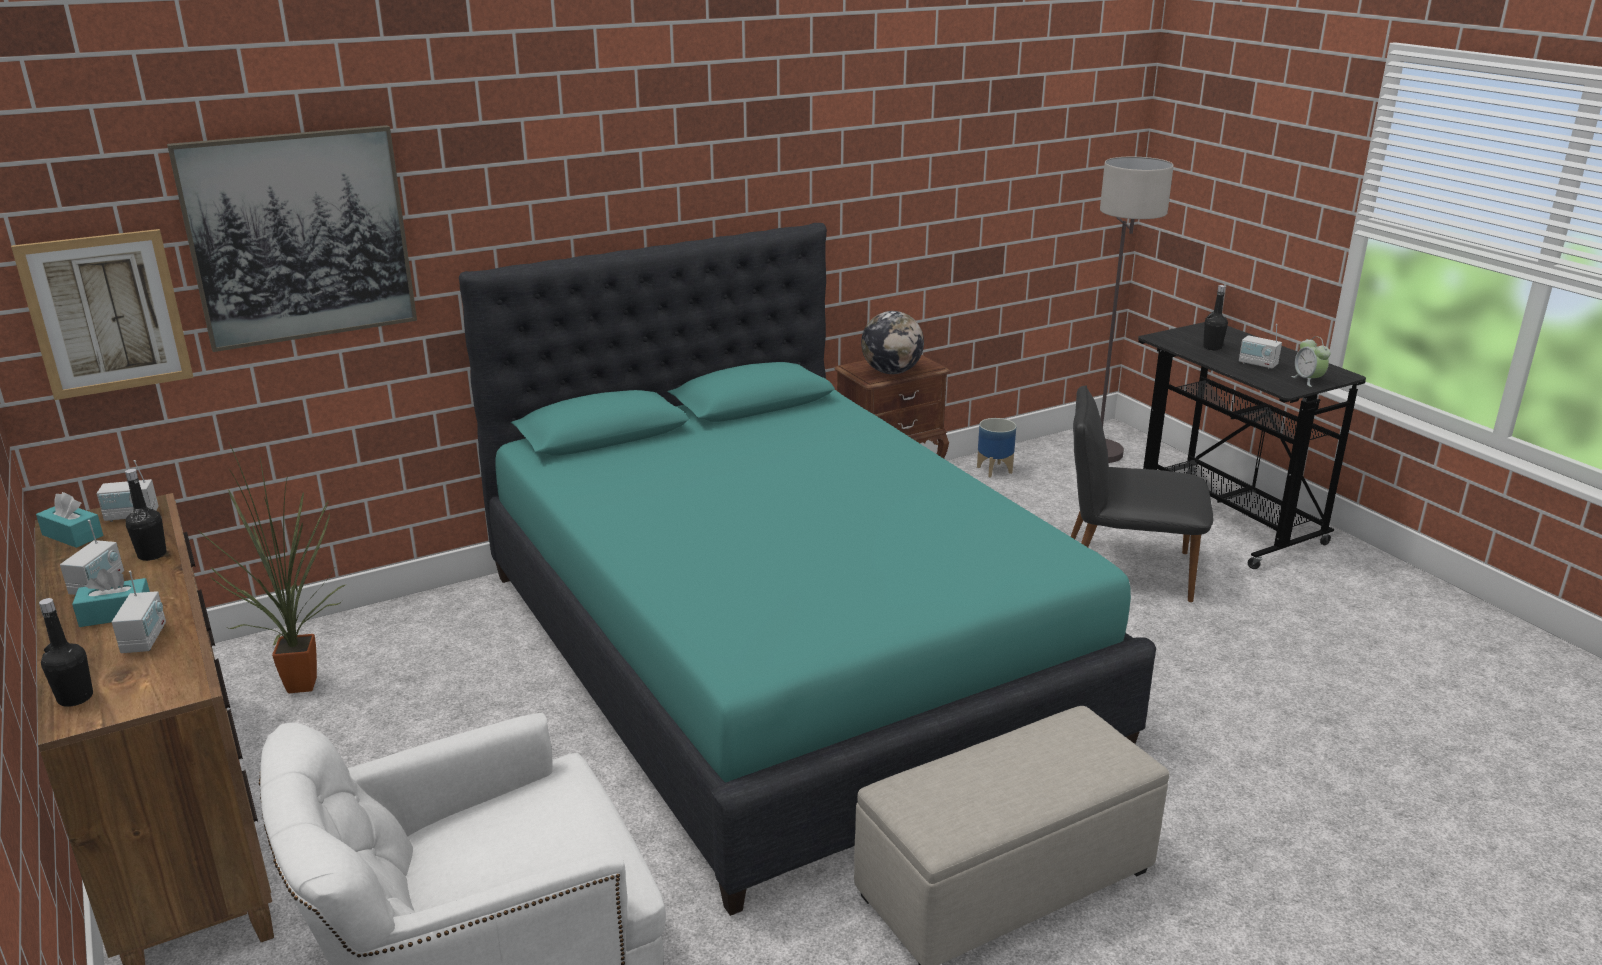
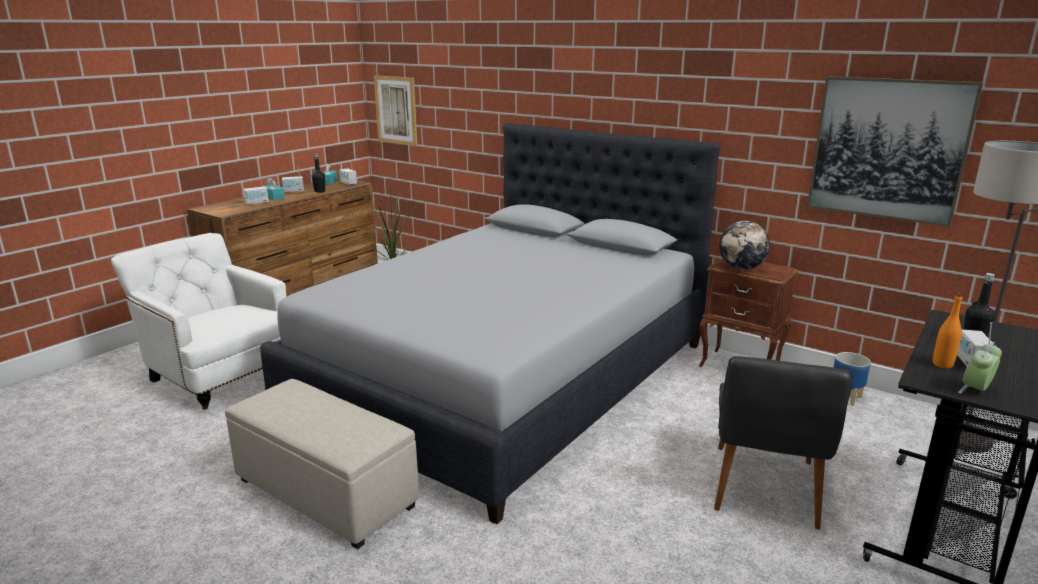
camera: 65 degrees right, 5 degrees down
(75, 698) = (216, 205): black bottle -> none
(299, 237) = (456, 91): picture -> picture (888, 149)
(781, 654) = (507, 377): turquoise bed -> grey bed
(1127, 570) = (764, 485): black chair -> black chair turned 150 degrees counterclockwise
(1257, 373) = (942, 364): none -> orange bottle

